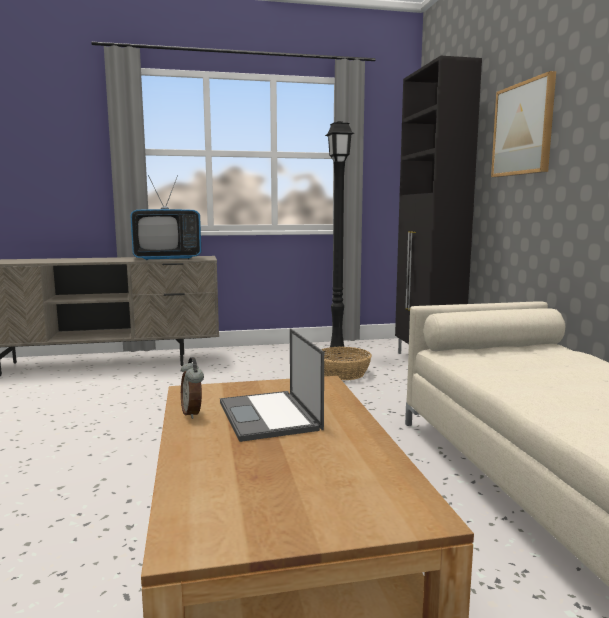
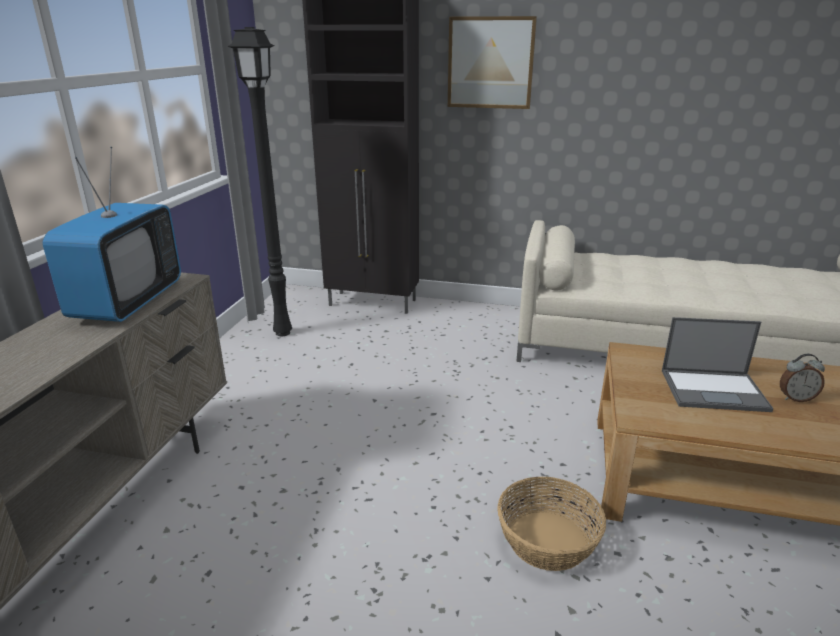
camera: 65 degrees left, 15 degrees up
(193, 413) = (706, 423): alarm clock -> alarm clock (795, 398)
(343, 373) = (361, 350): basket -> basket (547, 539)

